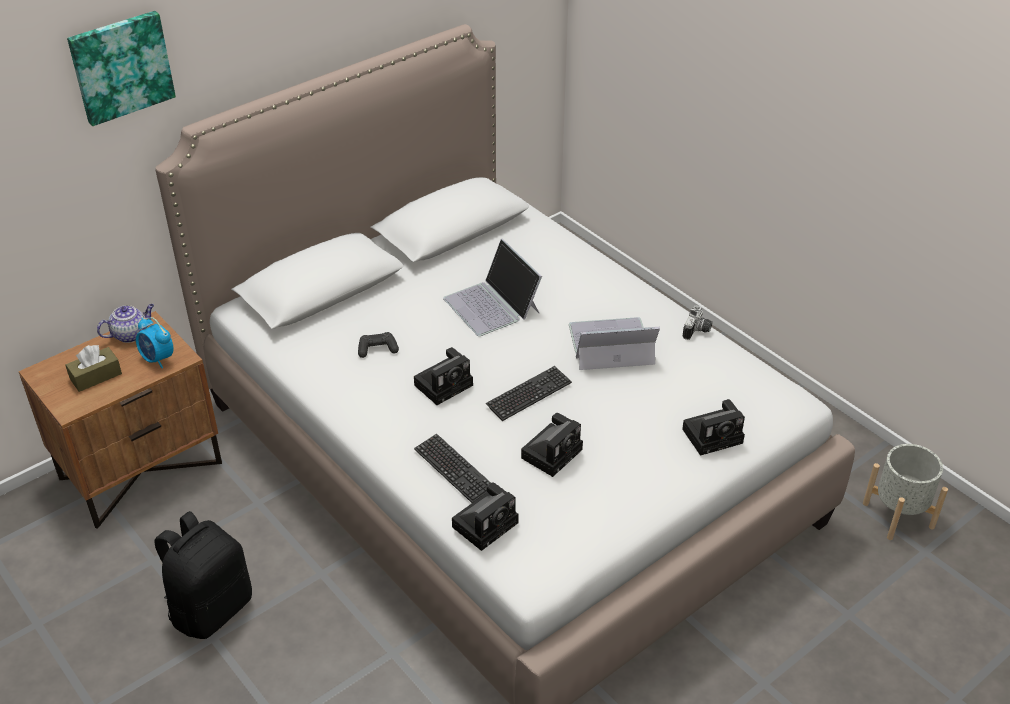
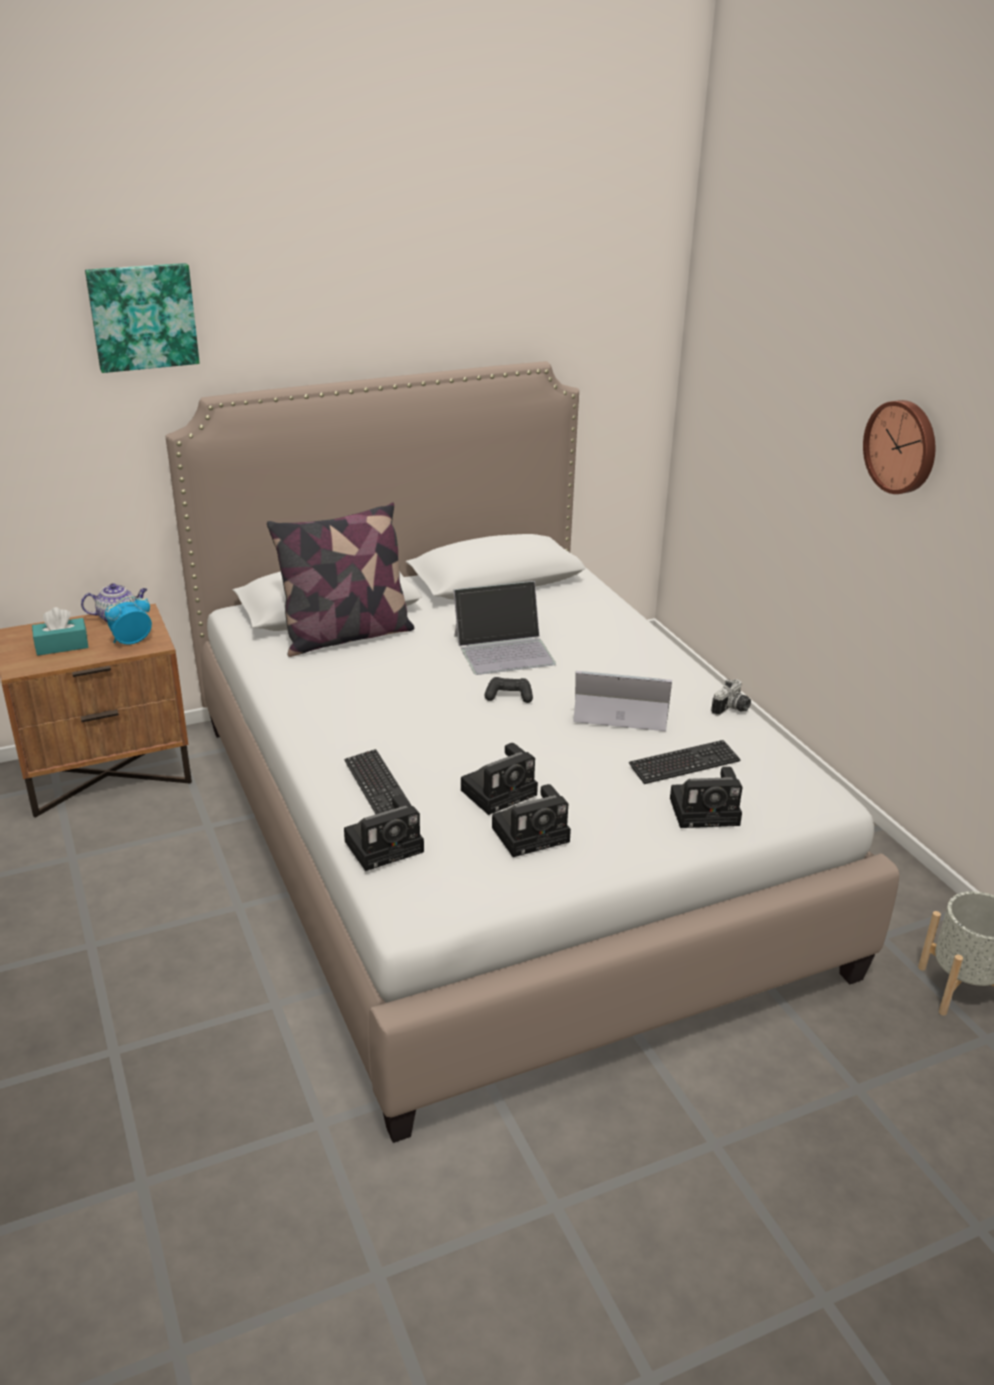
camera: 15 degrees right, 10 degrees down
(96, 376) = (62, 646): brown tissue box -> turquoise tissue box
(158, 359) = (131, 641): alarm clock -> alarm clock turned 90 degrees clockwise
(211, 608) = (105, 915): black backpack -> none
(350, 317) = (346, 636): none -> pillow
(377, 349) = (358, 667): black game controller -> black game controller (509, 696)
(445, 384) = (413, 709): camera -> camera (533, 833)
(492, 305) = (504, 649): laptop -> laptop turned 90 degrees counterclockwise
(529, 394) = (502, 734): keyboard -> keyboard (684, 764)
(803, 92) = (902, 446): none -> wall clock

